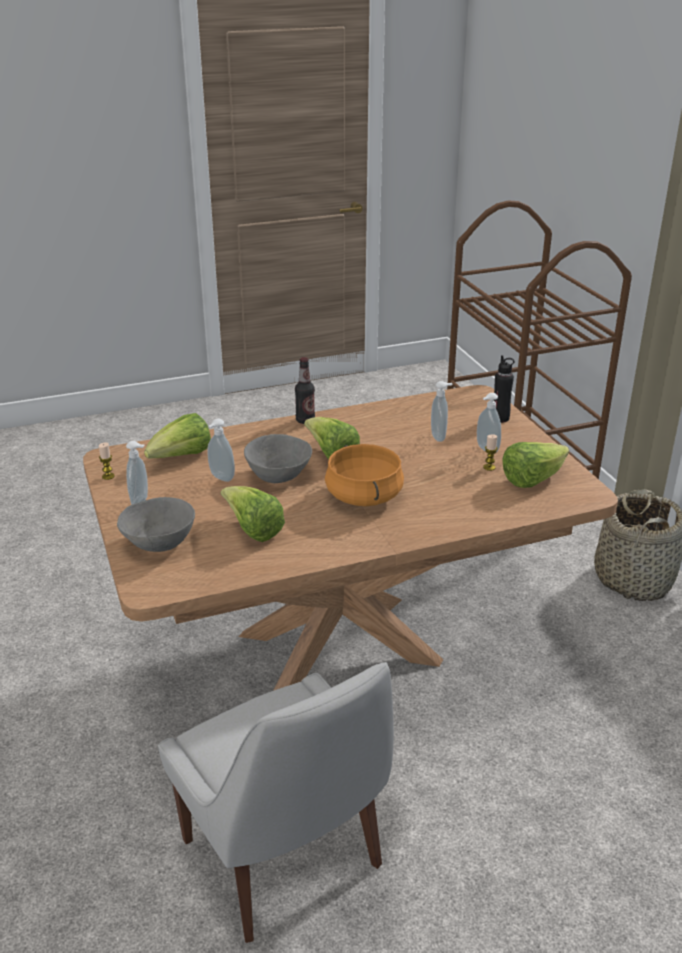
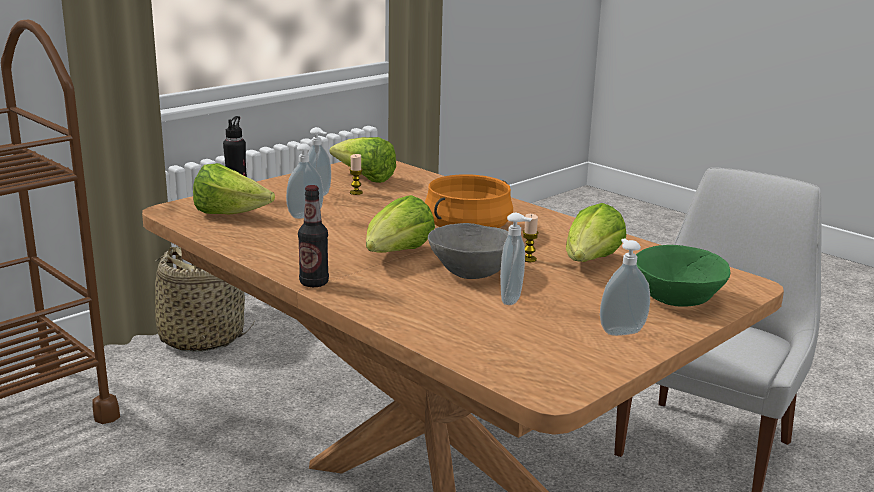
camera: 115 degrees left, 10 degrees down
(108, 476) = (597, 371): candle -> candle (528, 259)
(160, 542) = (675, 299): grey bowl -> green bowl
(181, 457) = (491, 335): lettuce -> lettuce (230, 214)

